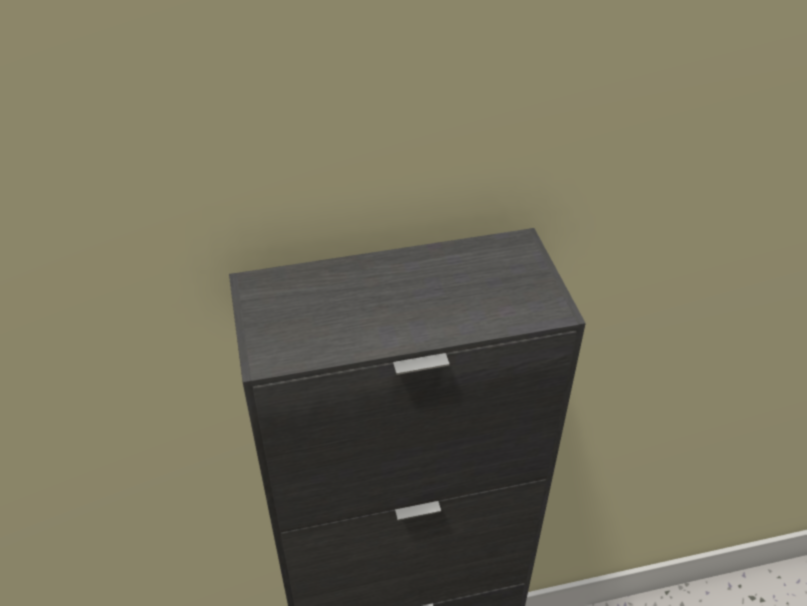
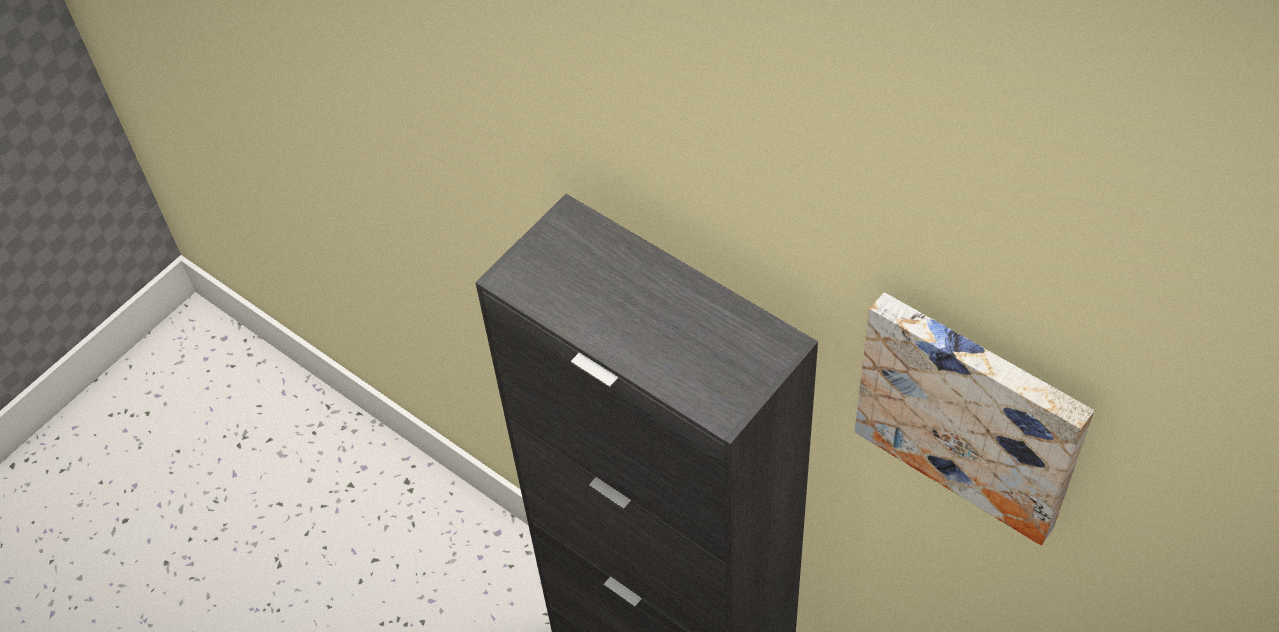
camera: 55 degrees right, 10 degrees up
(666, 197) = (972, 412): none -> picture

